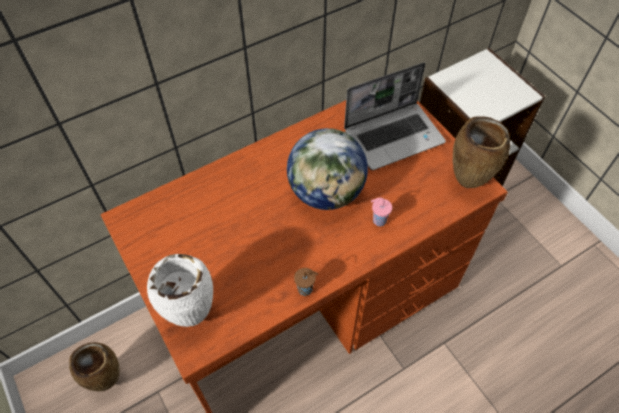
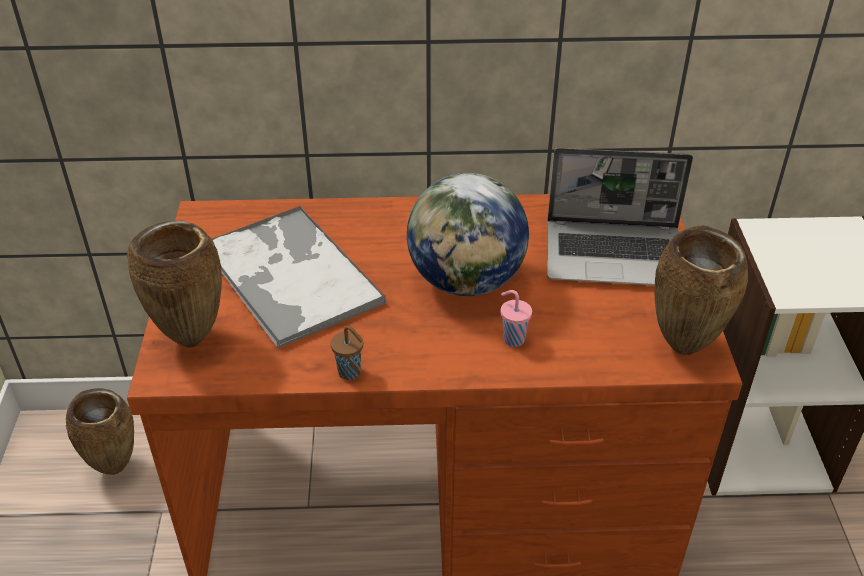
camera: 30 degrees right, 15 degrees down
(192, 315) = (192, 338): white vase -> brown vase
(218, 237) = (290, 274): none -> tray

